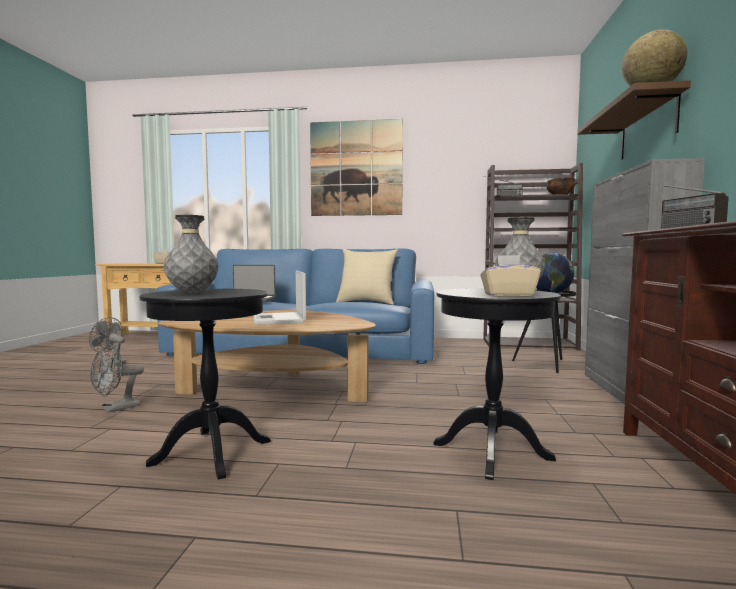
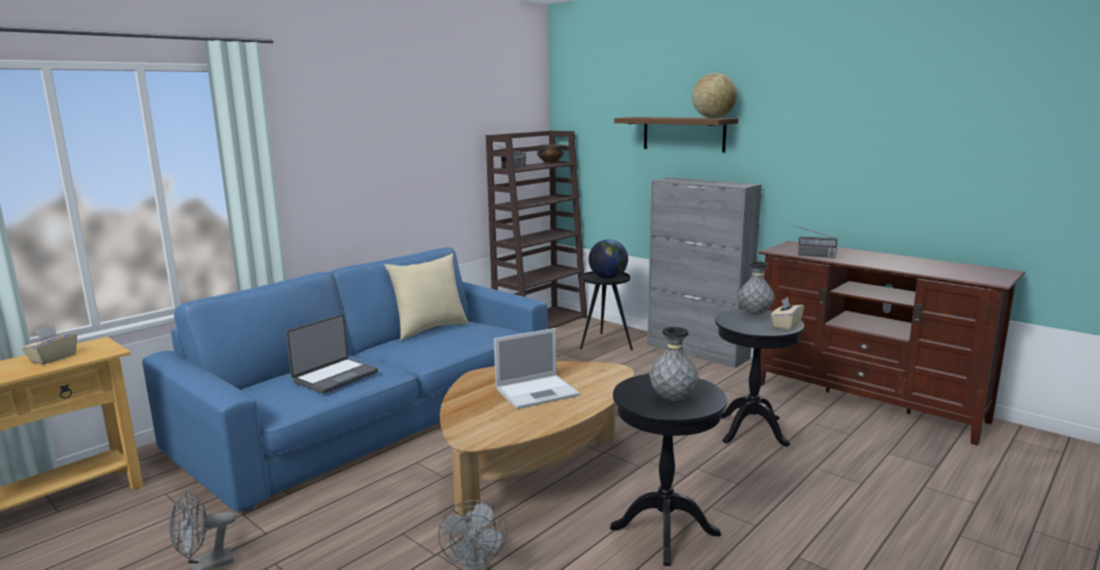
camera: 55 degrees left, 10 degrees up
(279, 319) = (538, 391): laptop -> laptop turned 45 degrees counterclockwise
(356, 168) = (340, 135): picture -> none

